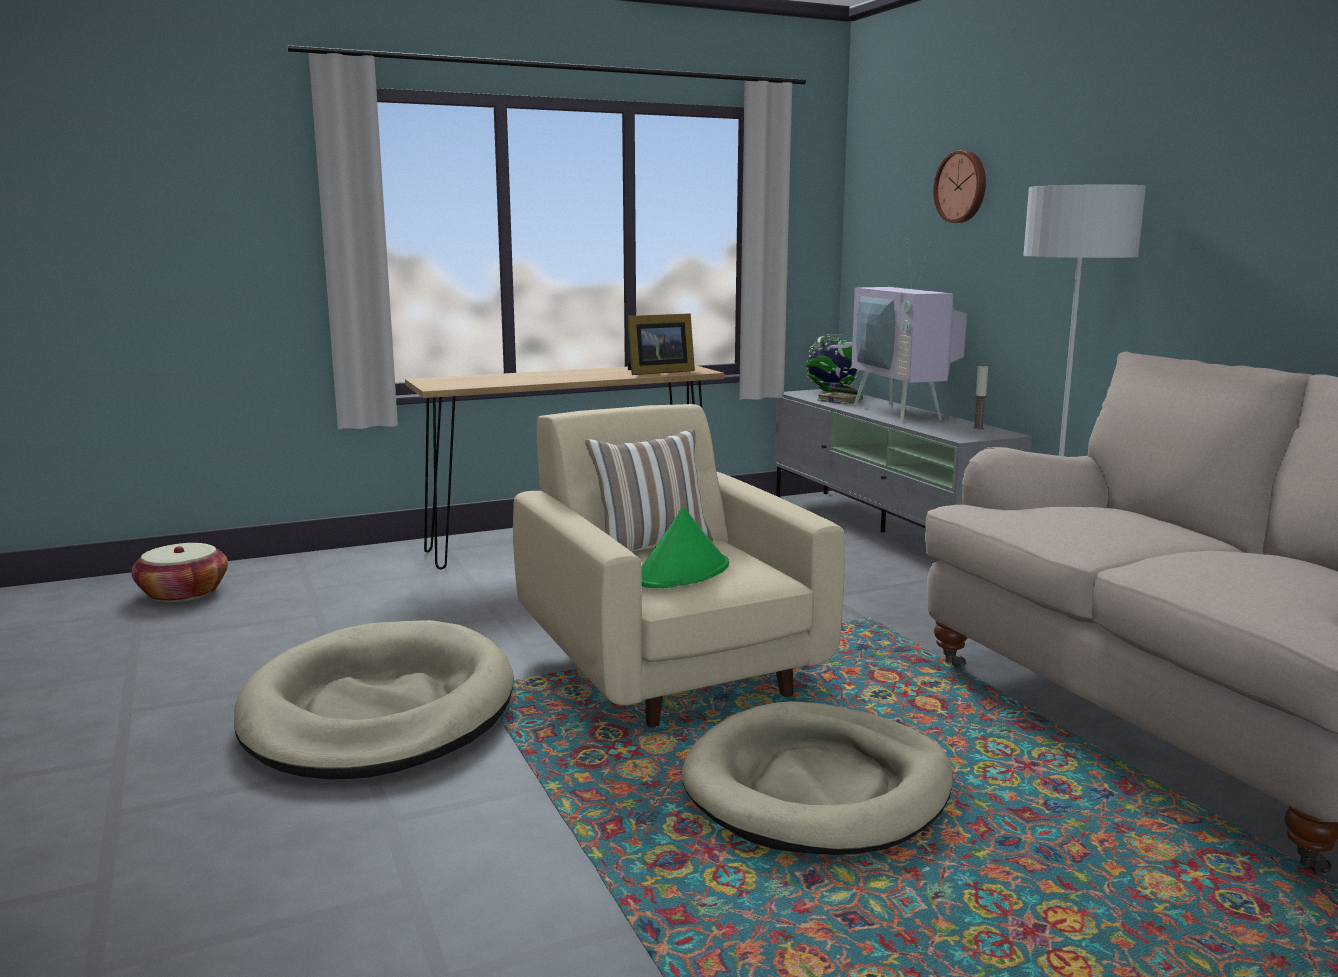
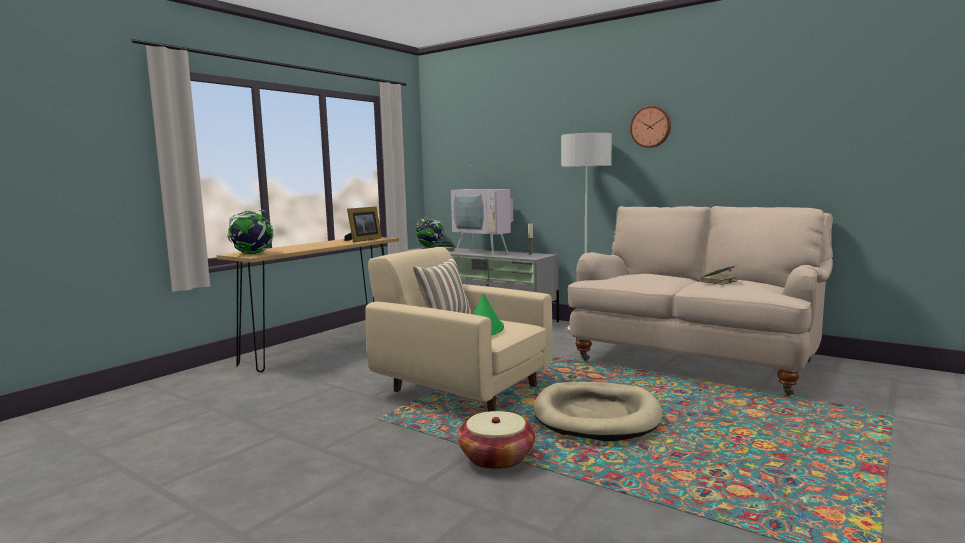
camera: 30 degrees left, 5 degrees down
(183, 593) = (86, 419): basket -> basket (496, 458)
(379, 710) = (334, 442): beige dog bed -> none
(444, 383) = (252, 254): none -> globe
(962, 187) = (501, 138): wall clock -> wall clock (651, 127)
(1221, 561) = (718, 282): none -> book

